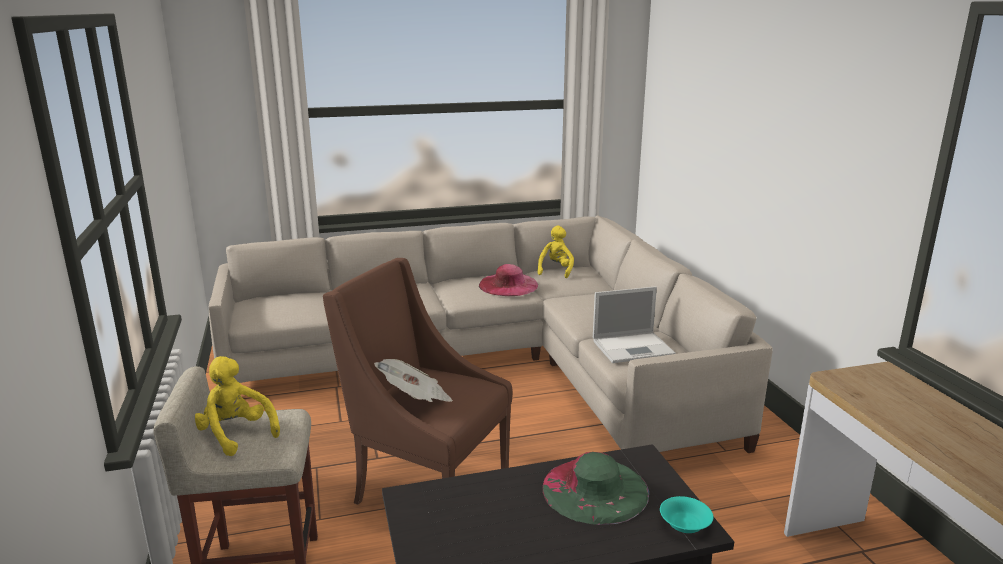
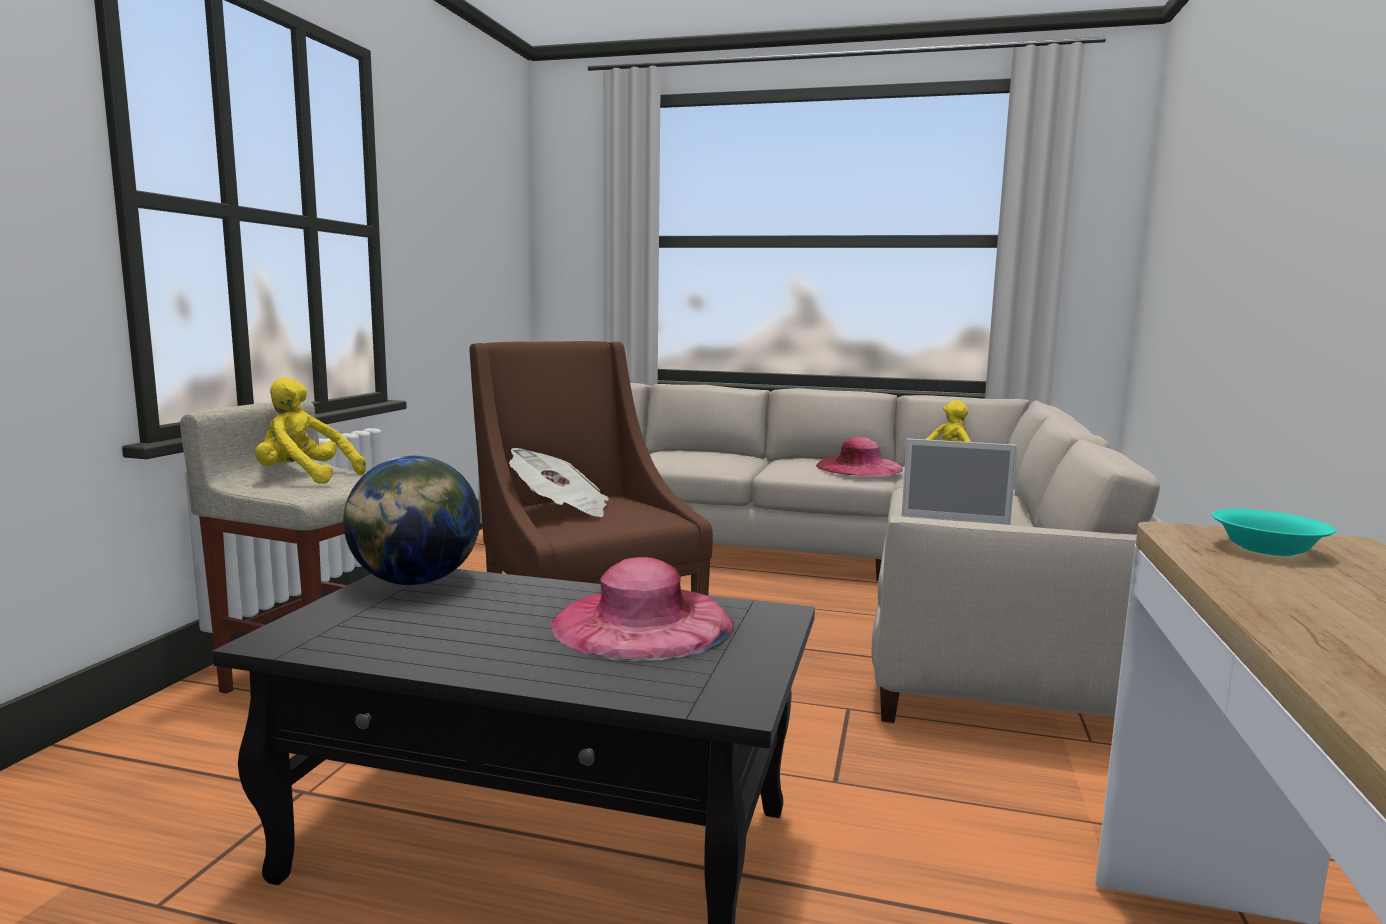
camera: 30 degrees right, 10 degrees down
(235, 434) = (304, 478): yellow plush toy -> yellow plush toy turned 60 degrees counterclockwise
(426, 502) = (415, 582): none -> globe
(595, 489) = (643, 623): green hat -> pink hat
(684, 524) = (716, 688): turquoise bowl -> turquoise bowl (1266, 549)

